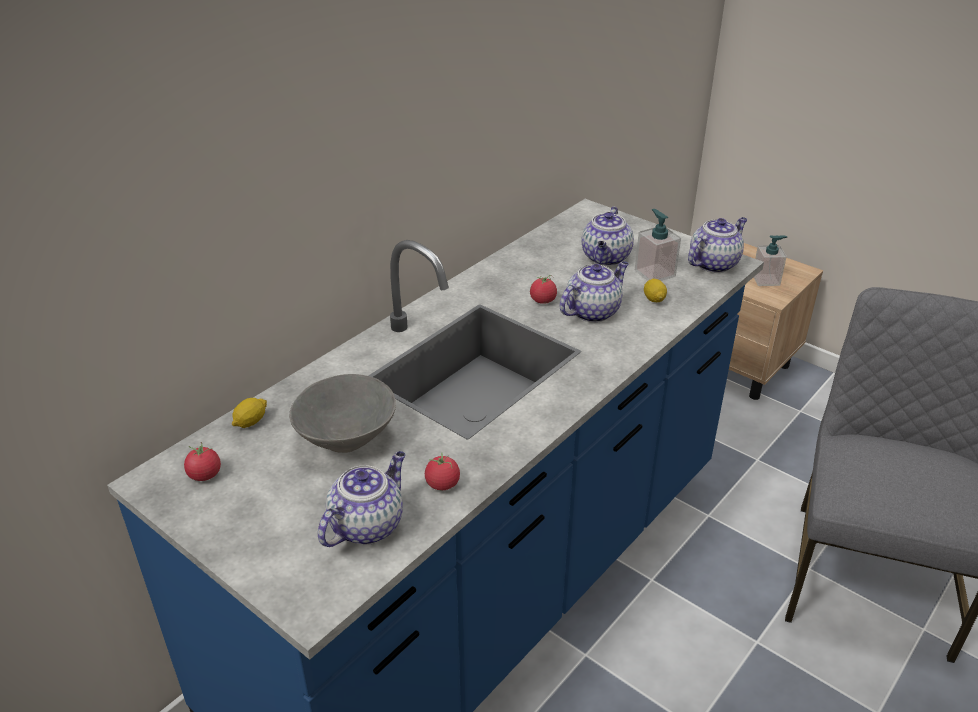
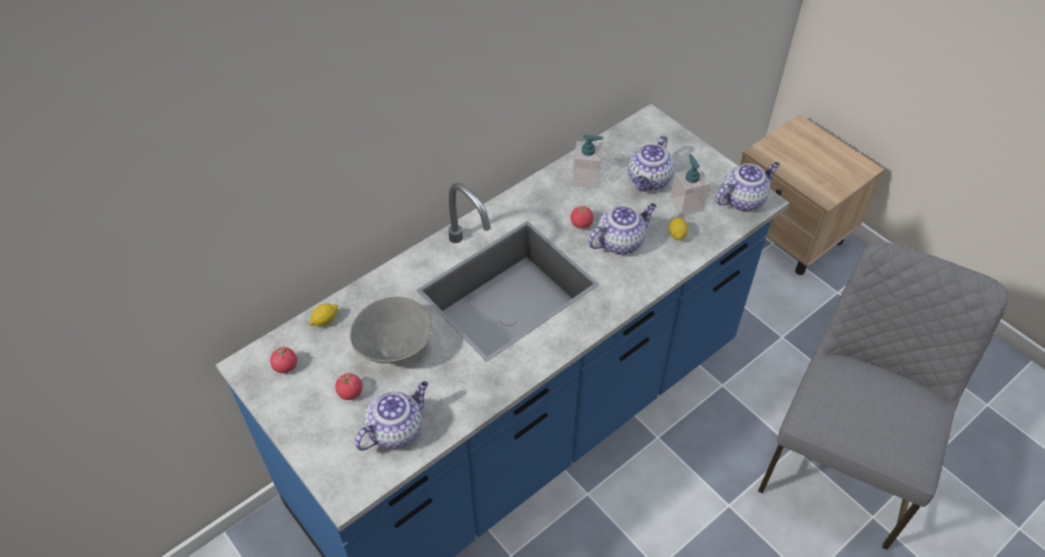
camera: 10 degrees right, 15 degrees up
(442, 484) = (458, 401): tomato -> tomato (350, 392)
(766, 280) = (825, 174): soap dispenser -> soap dispenser (586, 178)

